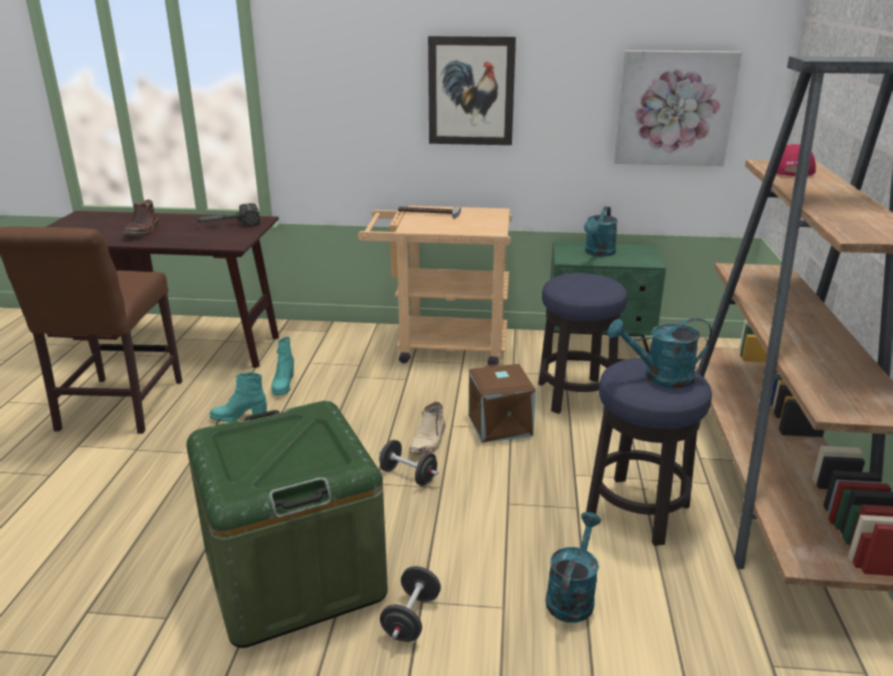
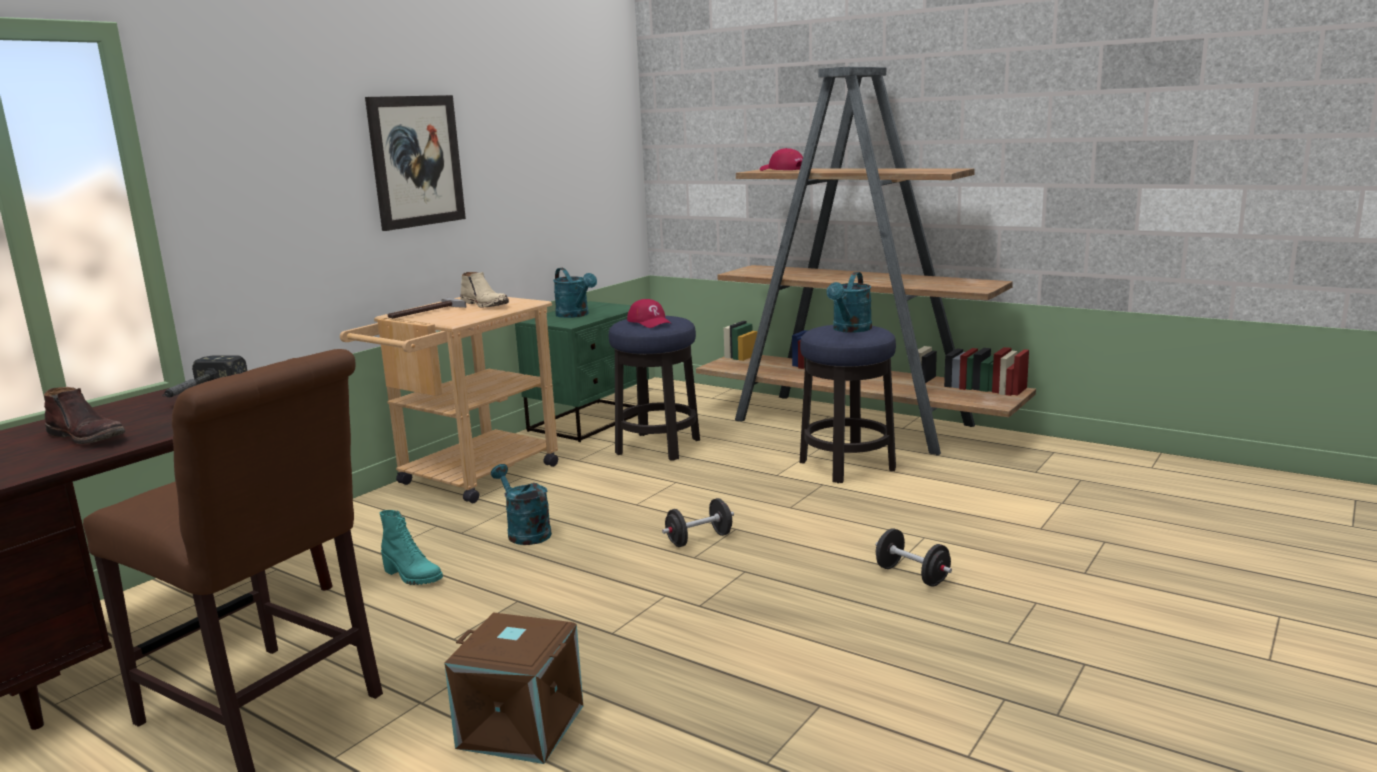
camera: 60 degrees left, 10 degrees down
(239, 416) = (446, 615): turquoise boot -> none
(294, 574) = (805, 621): green storage box -> none
(428, 441) = (650, 519): beige boot -> beige boot (486, 304)
(501, 425) = (665, 484): brown storage box -> brown storage box (523, 725)
(572, 595) = (928, 510): turquoise watering can -> turquoise watering can (524, 532)
(580, 284) = (650, 322): none -> red cap
(674, 108) = (578, 161): picture -> none

